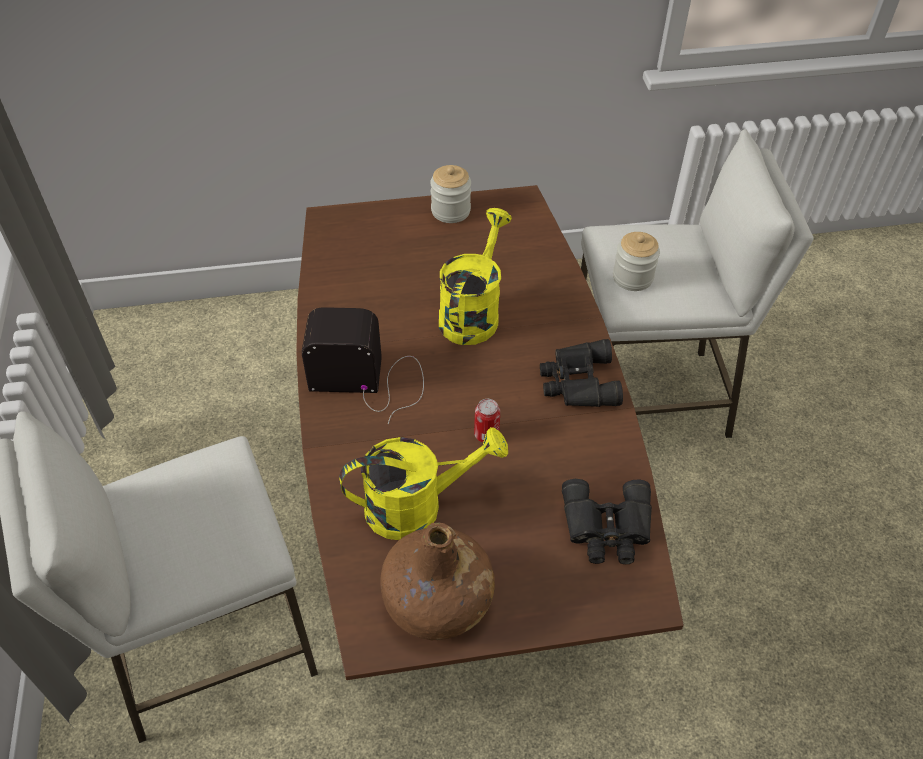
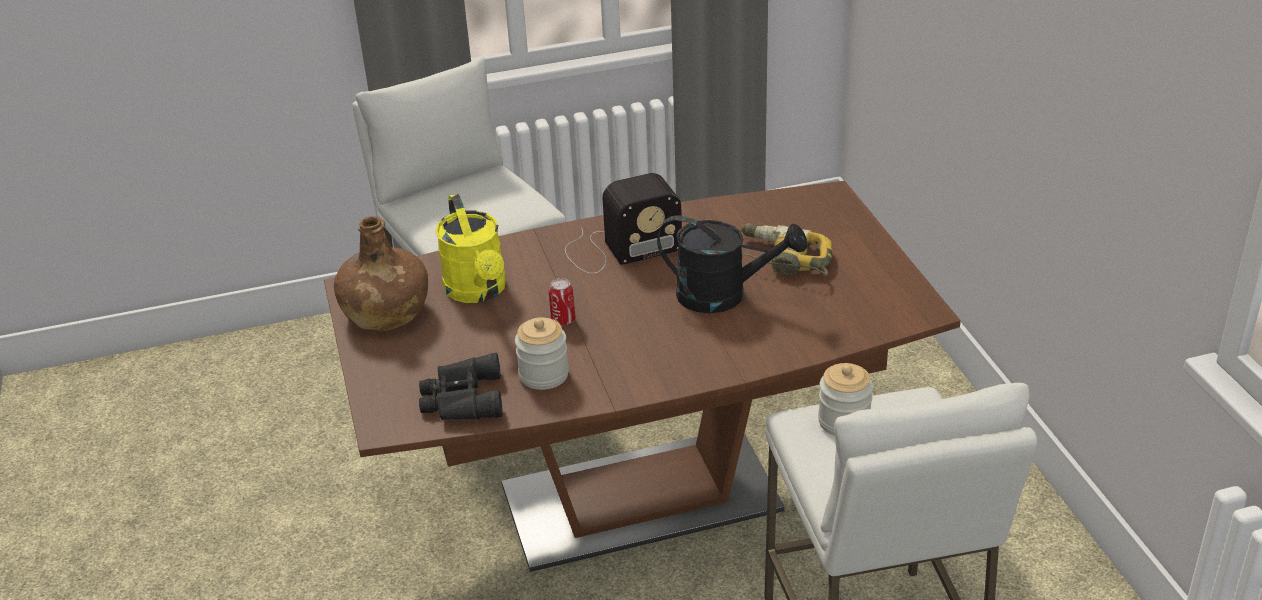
camera: 85 degrees right, 15 degrees down
(370, 379) = (618, 249): radio -> radio turned 75 degrees clockwise
(426, 266) = (783, 260): none -> power drill
(450, 211) = (880, 265): jar -> jar (544, 375)
(472, 312) = (724, 295): yellow watering can -> black watering can
(577, 382) = (641, 370): black binoculars -> none

